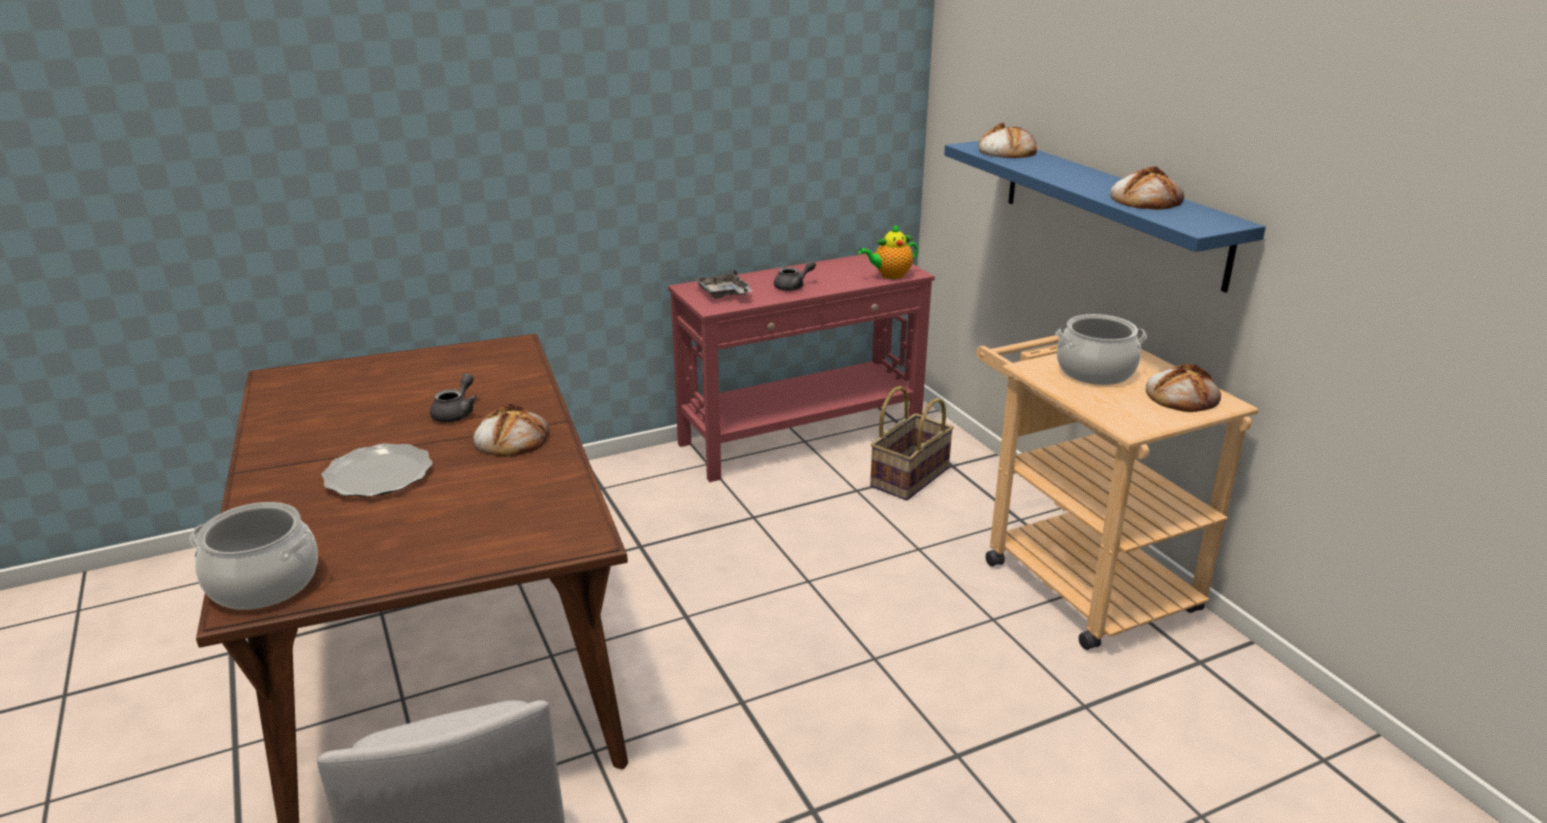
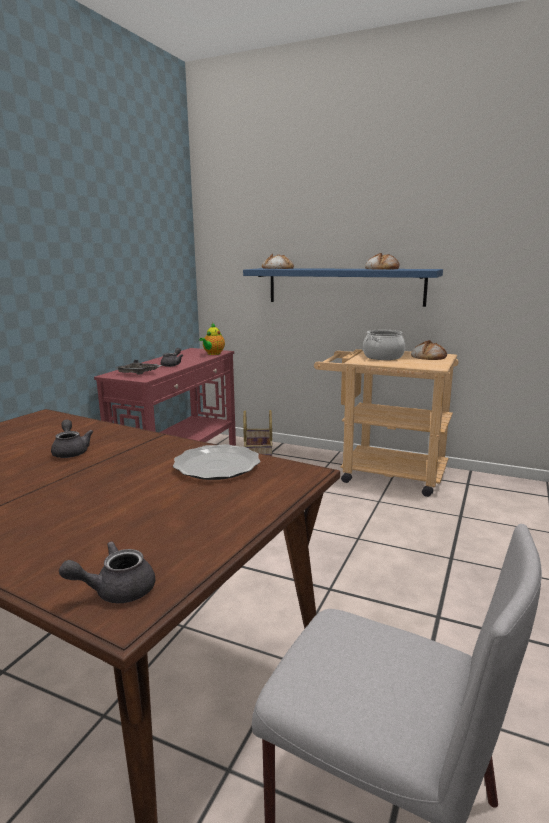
camera: 40 degrees left, 10 degrees down
(263, 583) = (116, 590): cooking pot -> grey teapot
(378, 474) = (77, 496): plate -> plate (216, 465)
(512, 438) = (144, 450): bread -> none

